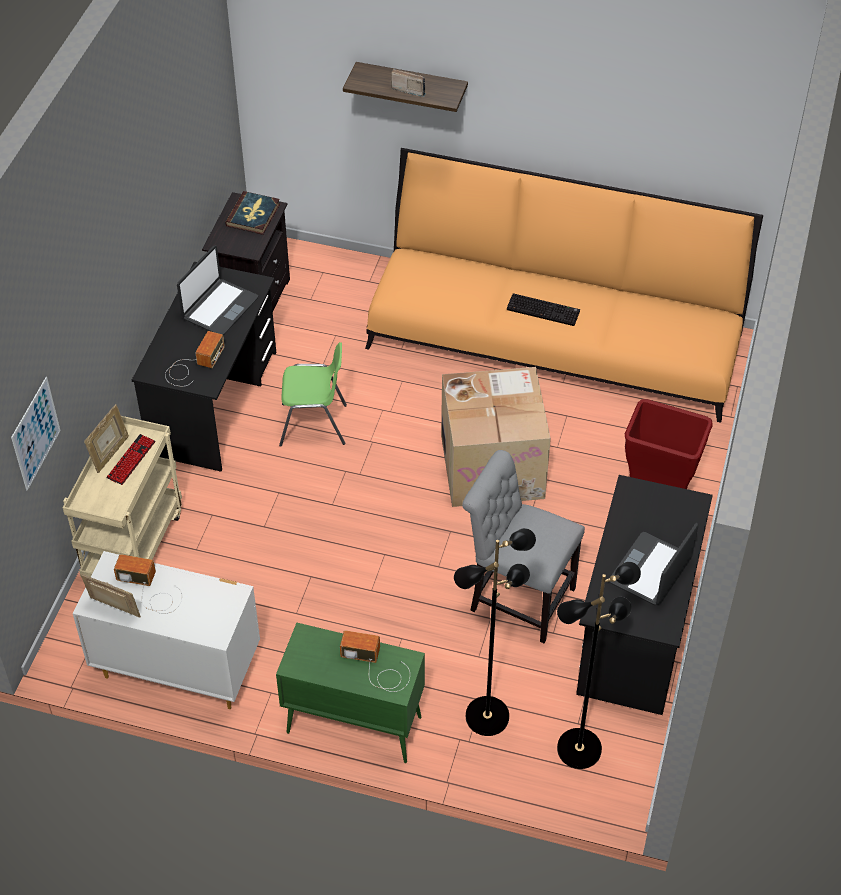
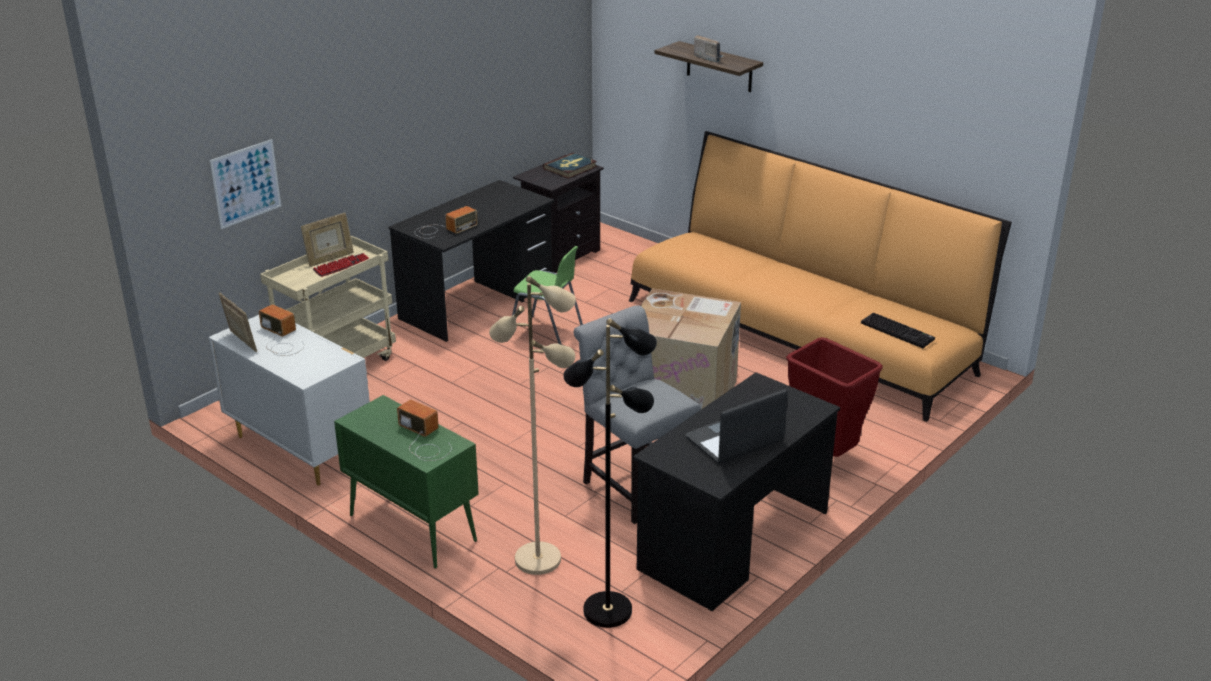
camera: 25 degrees right, 20 degrees down
(219, 308) = (494, 205): laptop -> none
(487, 715) = (538, 558): black floor lamp -> beige floor lamp
(544, 310) = (785, 283): keyboard -> keyboard (898, 331)

